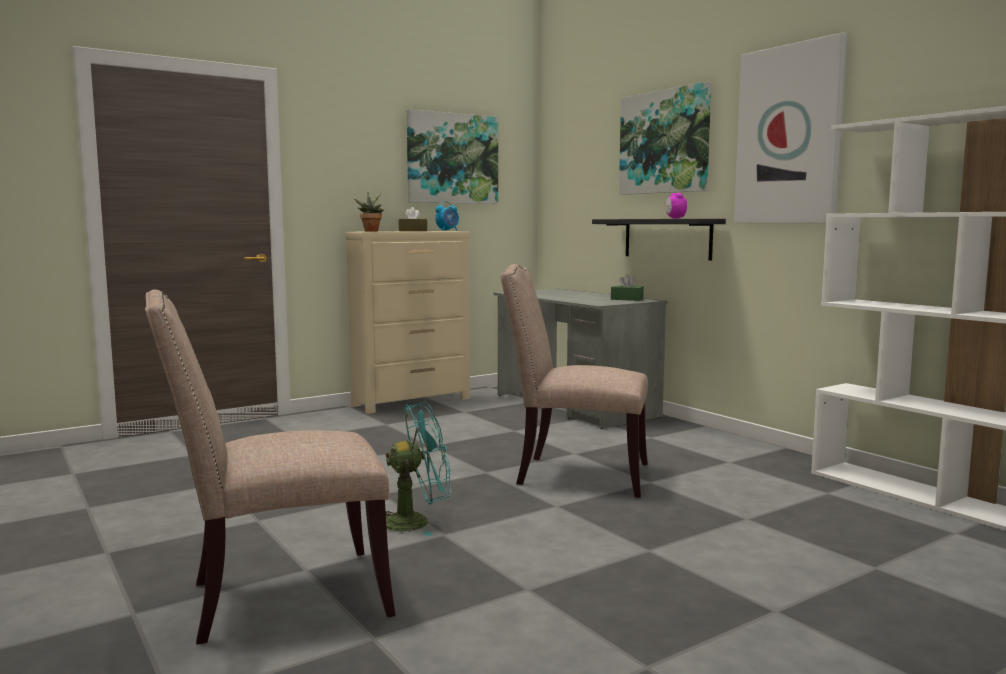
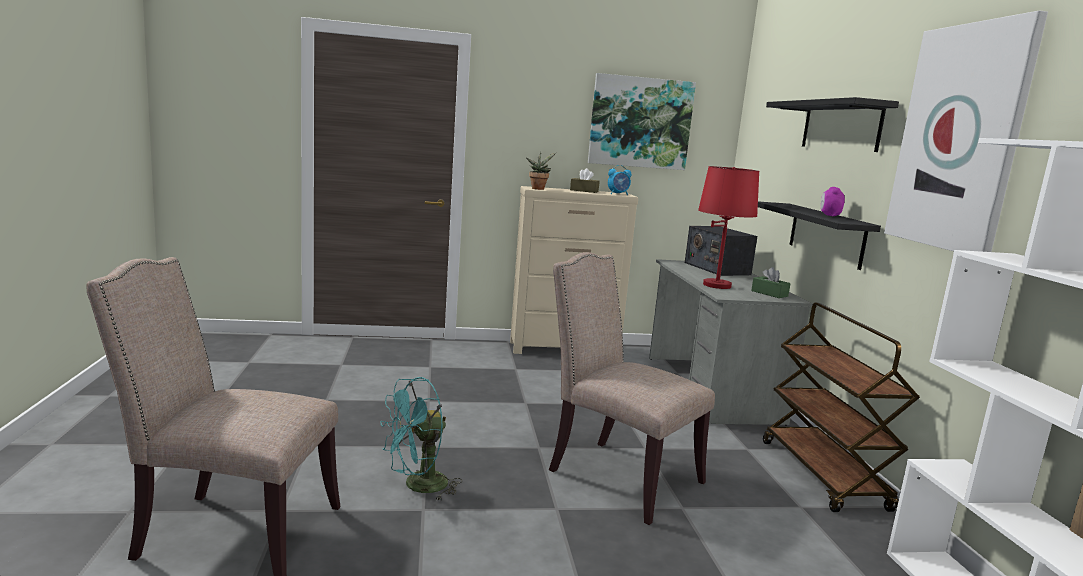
camera: 25 degrees right, 5 degrees up
(416, 521) = (418, 486): turquoise fan -> turquoise fan turned 135 degrees clockwise
(554, 292) = (716, 268): none -> radio
(579, 299) = (716, 285): none -> red table lamp
(664, 142) = (840, 126): picture -> black shelf
(722, 441) = (824, 475): none -> brown cart

